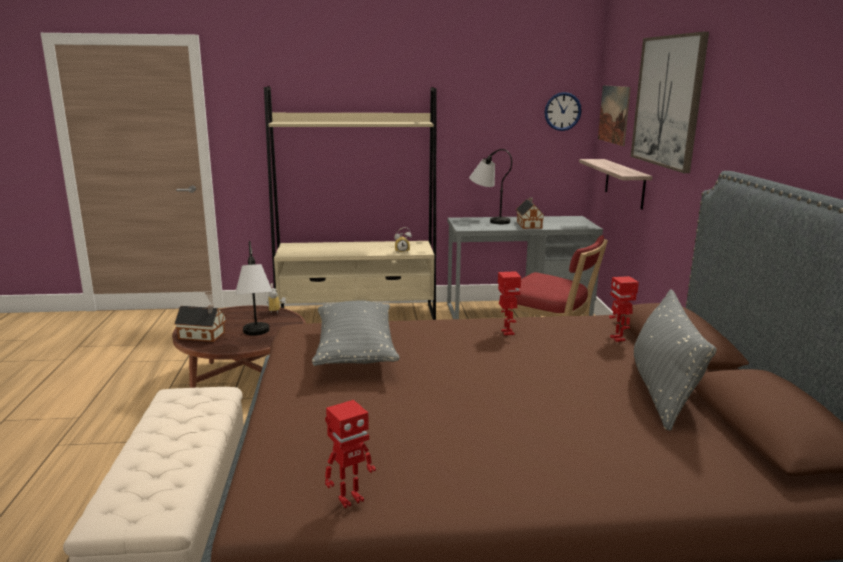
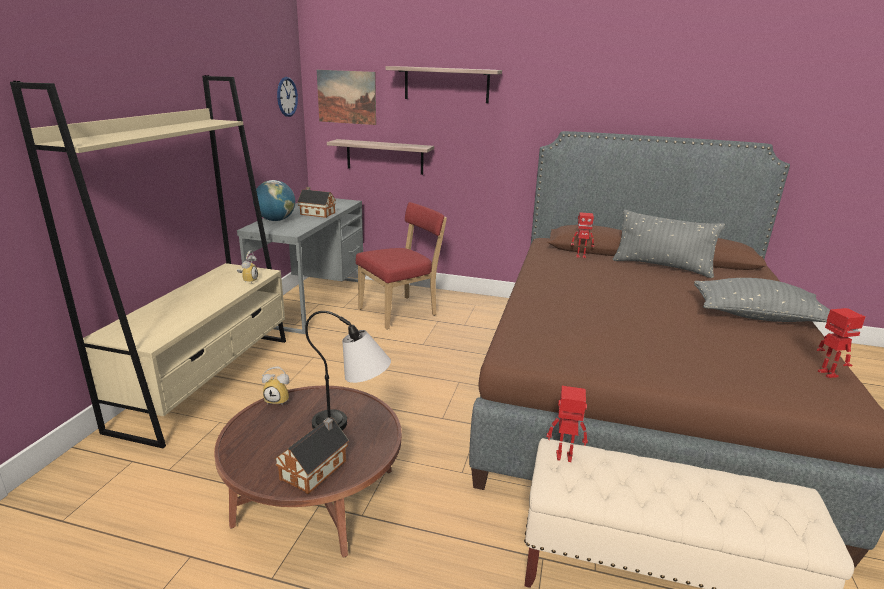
camera: 70 degrees left, 5 degrees up
(355, 351) = (586, 335): grey pillow -> grey pillow (757, 316)
(488, 220) = (276, 220): table lamp -> globe
(506, 332) = (558, 280): toy robot -> toy robot (564, 457)
(668, 101) = (446, 84): picture -> shelf

